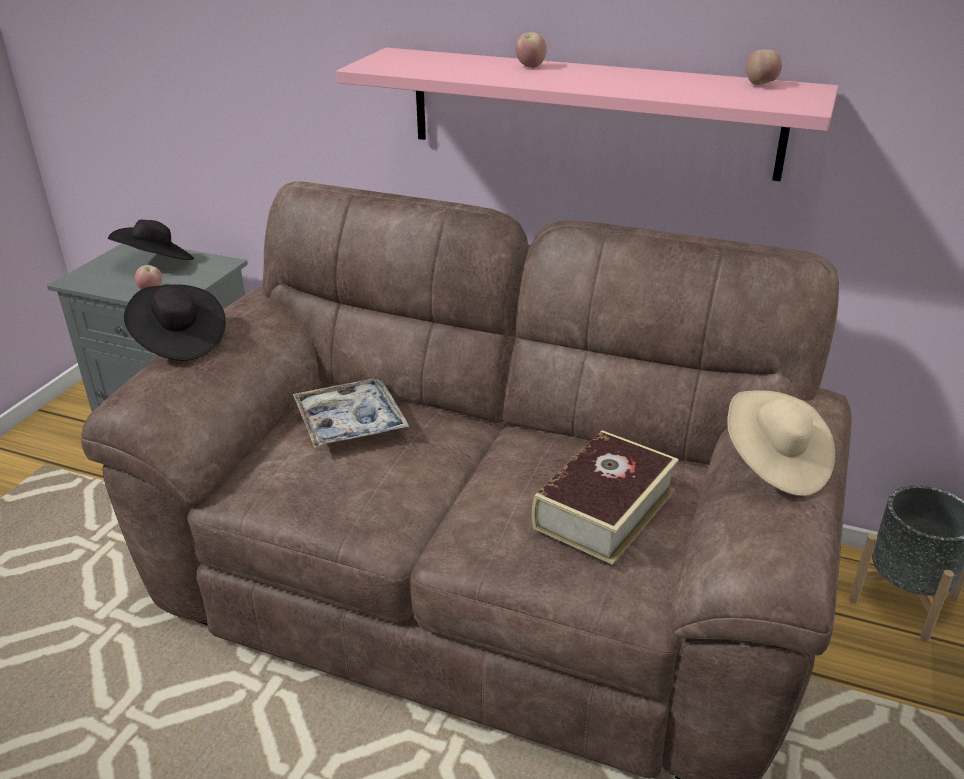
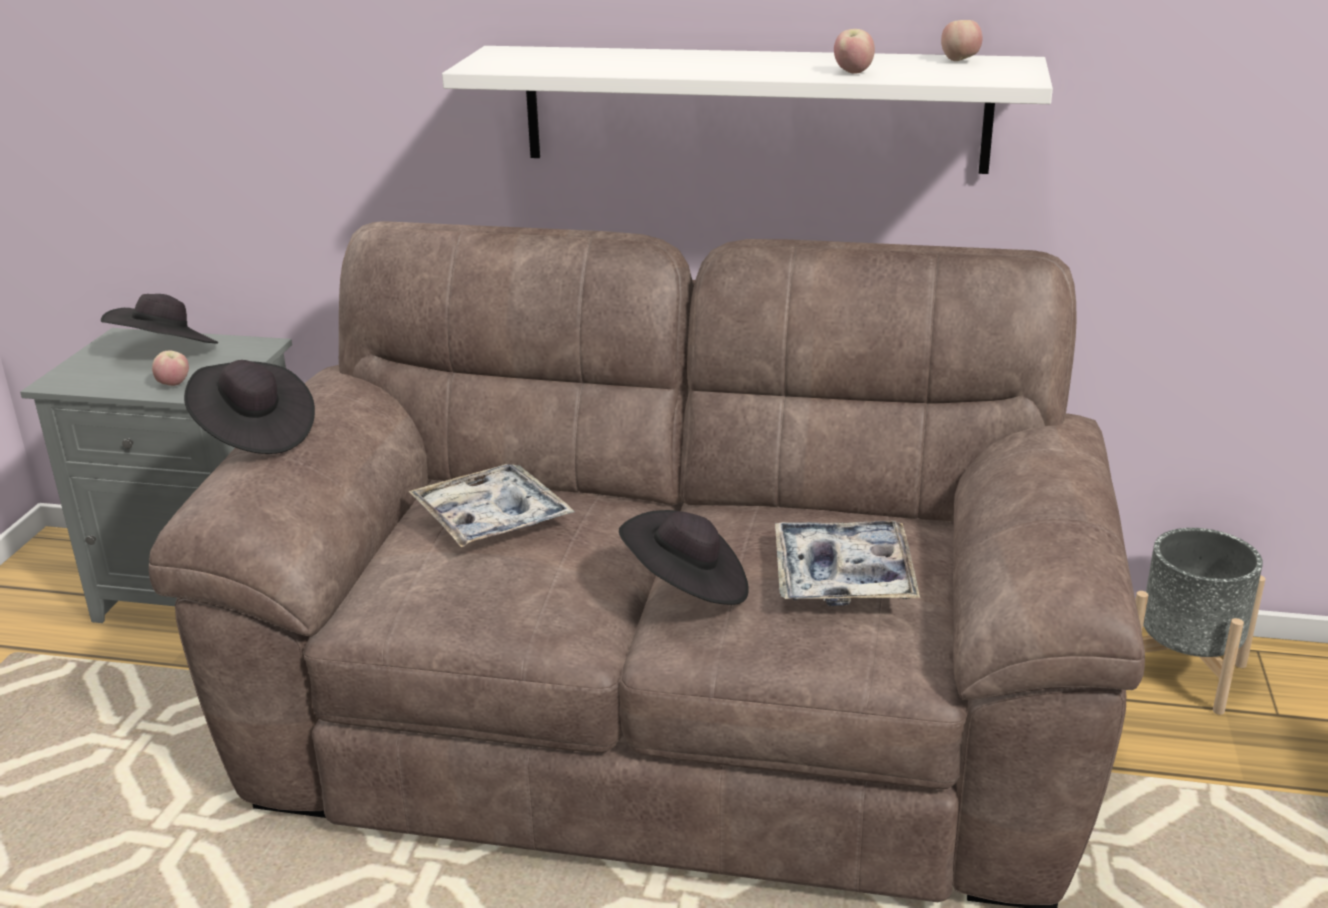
camera: 10 degrees left, 5 degrees down
(478, 502) = (687, 587): none -> black hat
(530, 66) = (680, 56): apple -> apple (853, 72)
(591, 112) = (753, 108): pink shelf -> white shelf
(604, 509) = (843, 576): book -> tray
(774, 463) = (1041, 491): beige hat -> none

